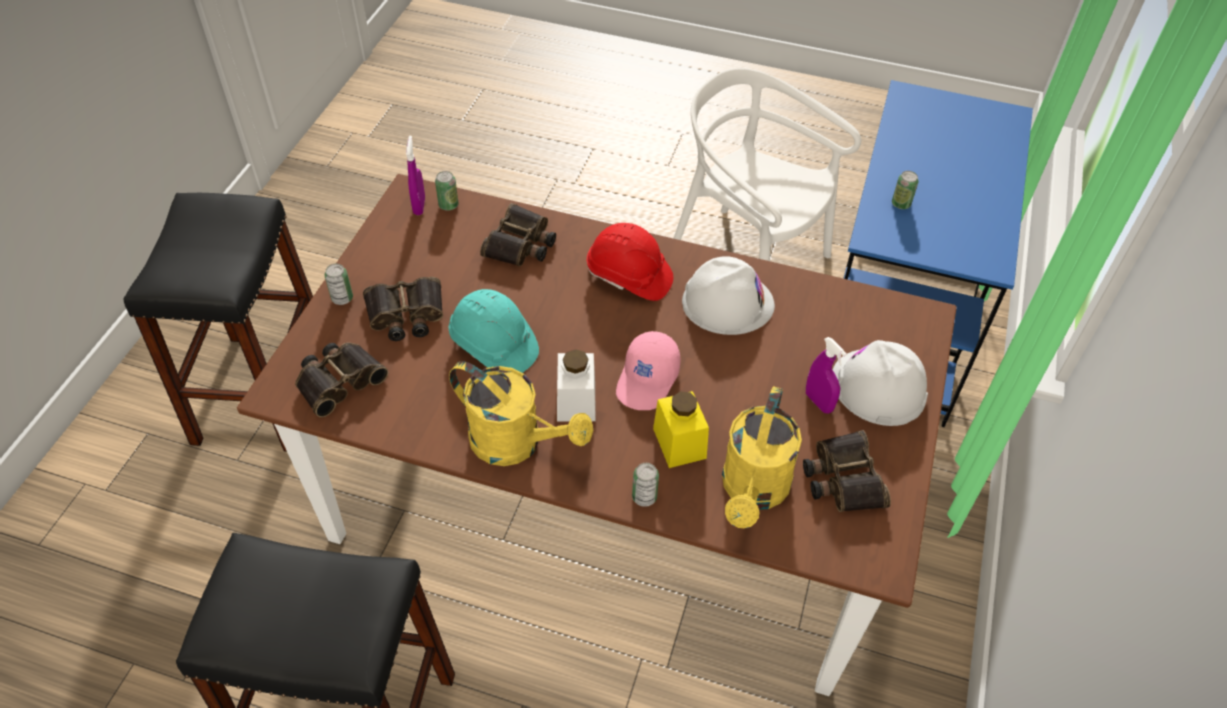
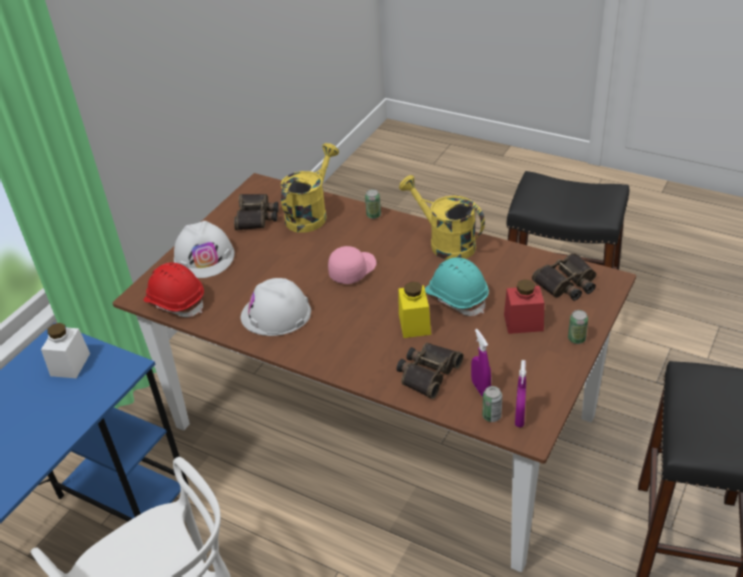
camera: 165 degrees left, 10 degrees down
(406, 315) = (523, 322): binoculars -> red jar
(576, 401) = (403, 261): white jar -> white jar (70, 364)
(629, 276) = (344, 338): red hard hat -> red hard hat (176, 301)
(679, 443) = (344, 237): yellow jar -> yellow jar (414, 324)
(818, 402) = (247, 251): purple spray bottle -> purple spray bottle (480, 388)
(901, 204) = (82, 395): can -> none

